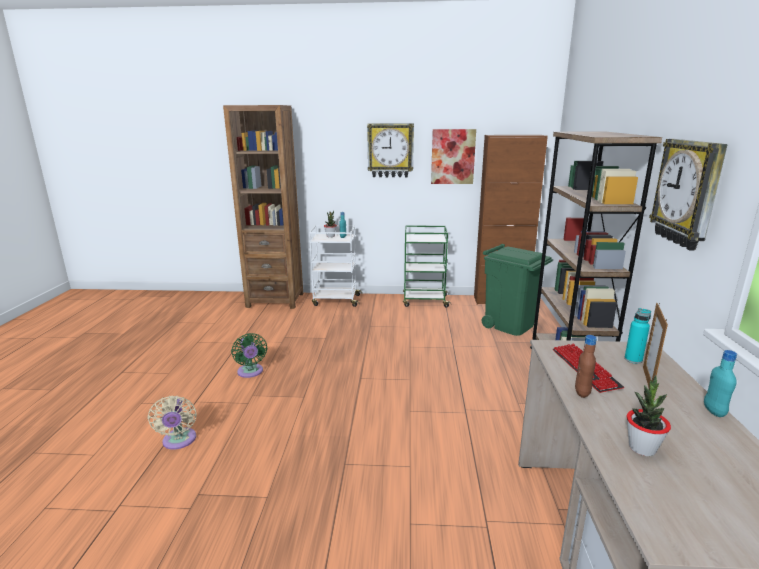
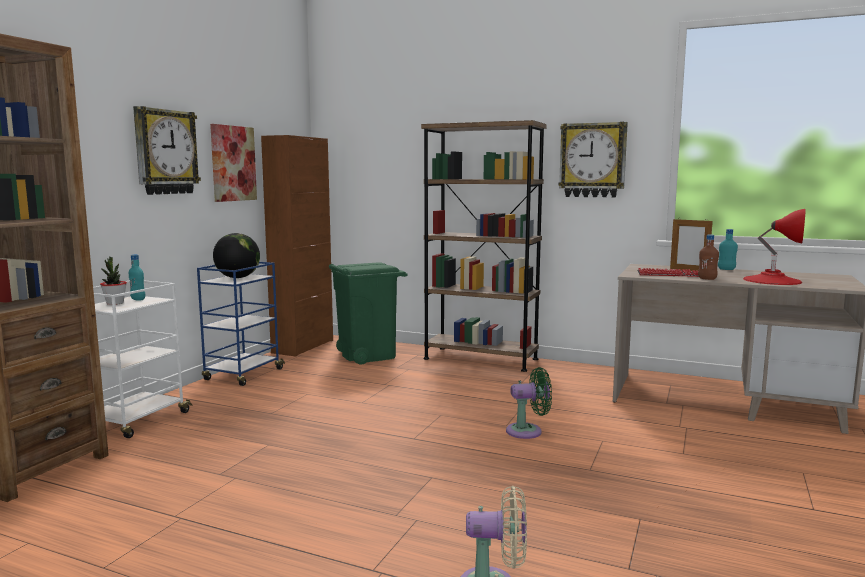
camera: 70 degrees left, 10 degrees down
(250, 372) = (318, 512): green fan -> green fan (528, 431)
(424, 301) = (243, 375): green cart -> blue cart
(427, 237) = (237, 277): none -> globe
(633, 359) = (658, 268): turquoise bottle -> none
(642, 448) = (772, 280): potted plant -> red table lamp

